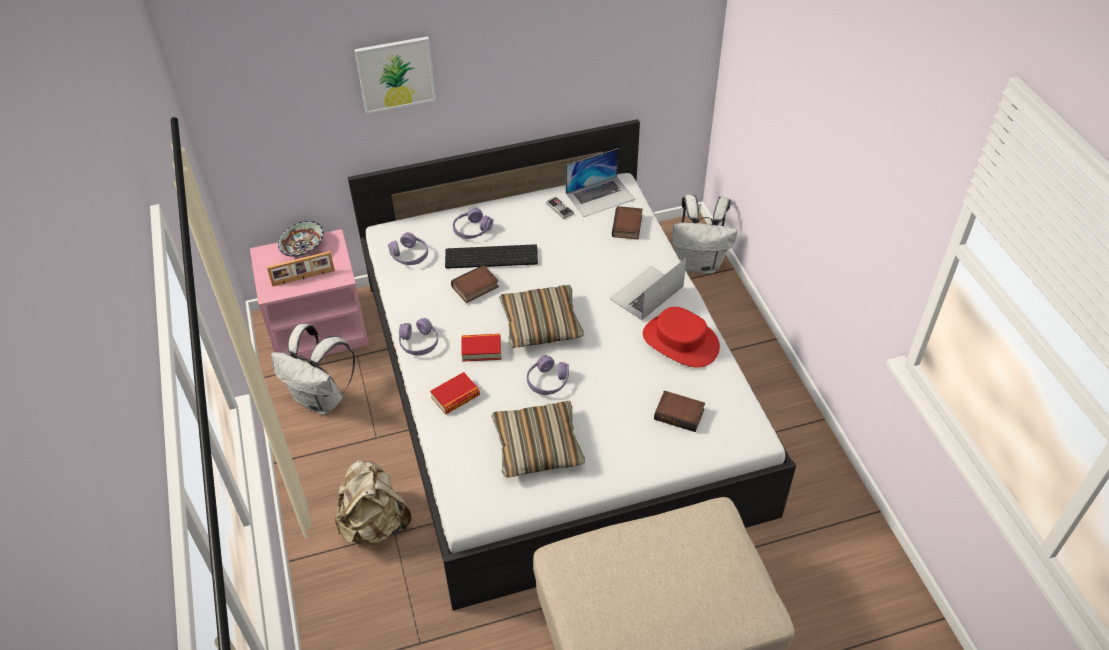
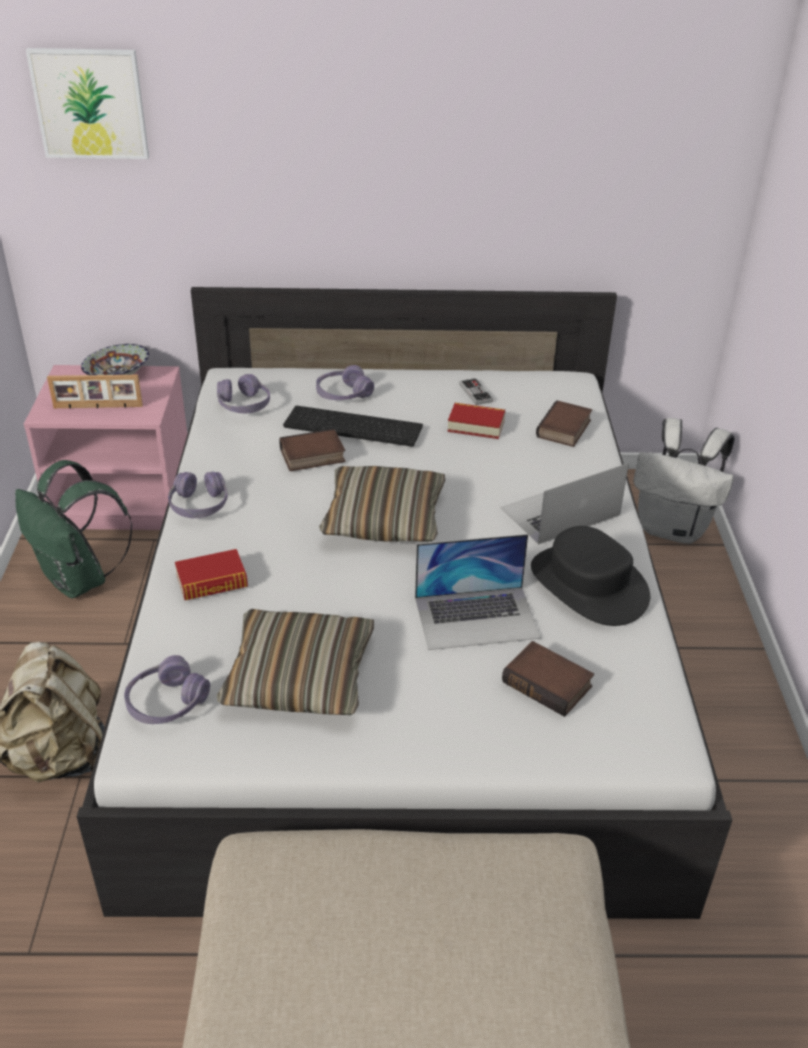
camera: 15 degrees right, 10 degrees down
(322, 399) = (80, 580): white backpack -> green backpack
(396, 74) = (272, 142): picture -> picture (90, 104)
(481, 350) = (281, 532): book -> book (476, 425)
(547, 381) = (358, 592): purple headphones -> purple headphones (166, 703)
(600, 196) = (539, 389): laptop -> laptop (477, 617)
(680, 341) = (588, 585): red hat -> black hat

